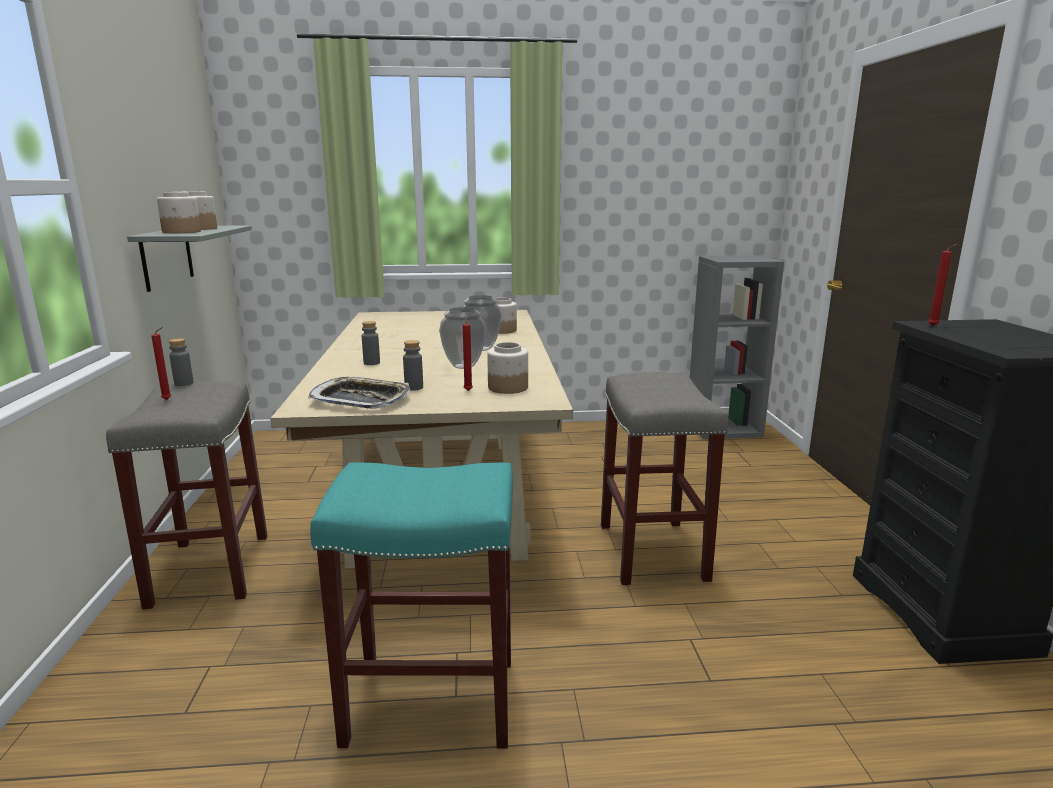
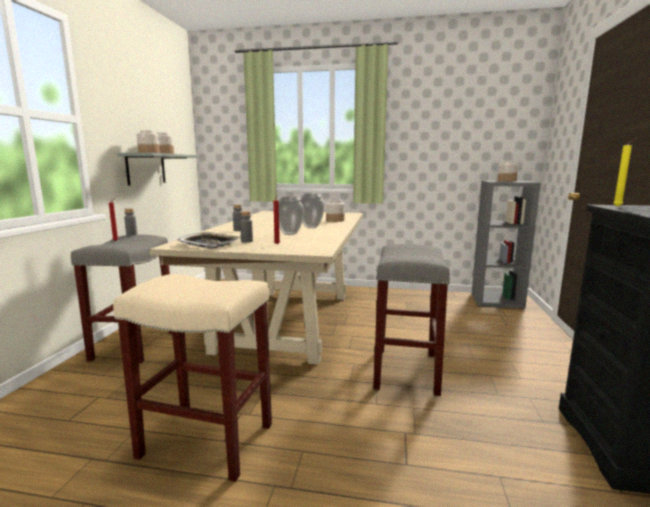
camera: 15 degrees right, 5 degrees down
(428, 701) = (205, 441): turquoise stool -> beige stool
(507, 388) = (303, 244): jar -> jar (506, 181)
(934, 326) = (619, 206): red candle -> yellow candle

